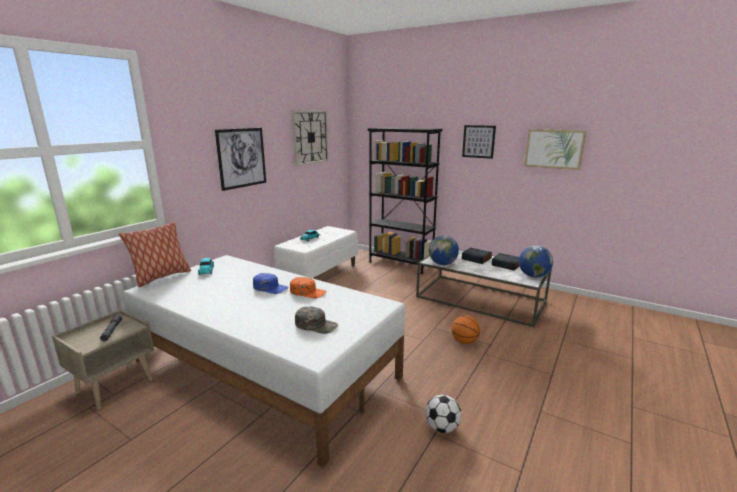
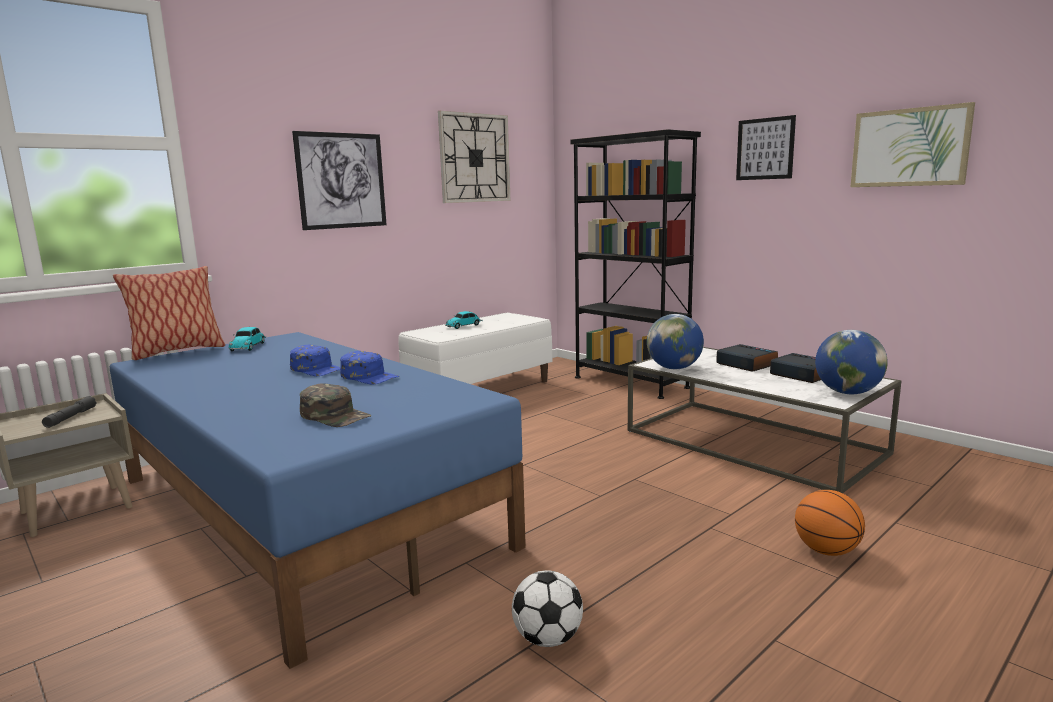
camera: 15 degrees right, 5 degrees down
(265, 367) = (304, 509): white bed -> blue bed
(308, 292) = (369, 377): orange cap -> blue cap
(464, 341) = (679, 505): basketball -> basketball (826, 551)

